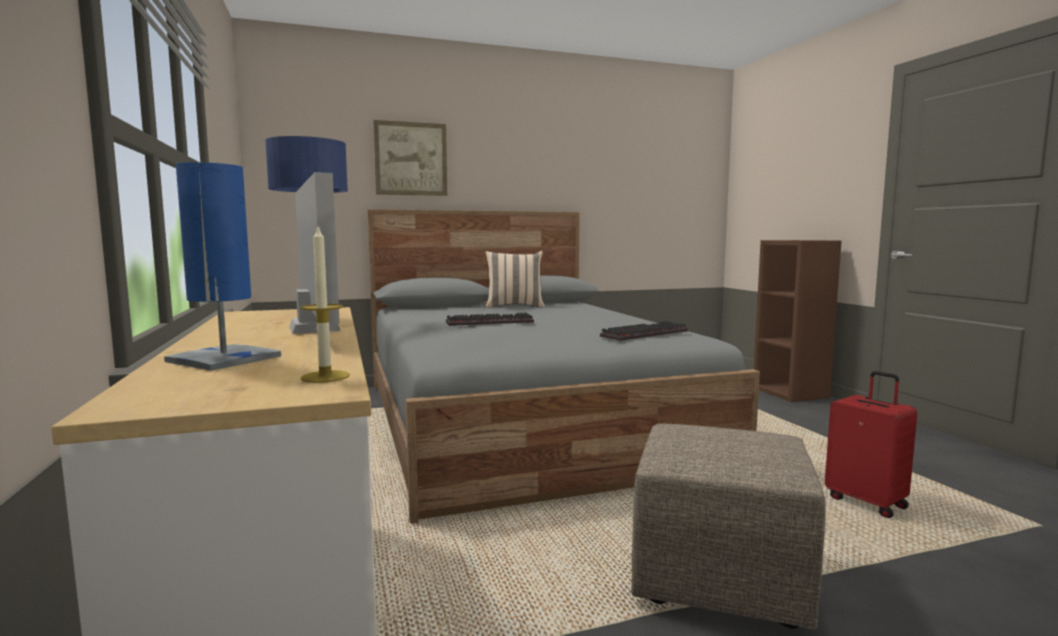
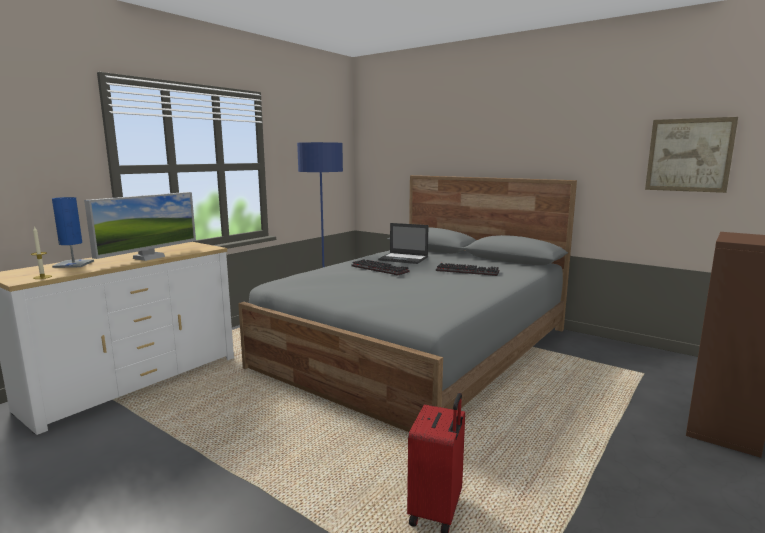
camera: 55 degrees right, 5 degrees up
(411, 159) = (441, 137): picture -> picture (689, 155)
(458, 314) = (404, 259): none -> laptop
(514, 306) = (472, 260): beige pillow -> none
(644, 333) = (409, 302): keyboard -> keyboard (468, 271)
(716, 577) = (248, 461): beige ottoman -> none

